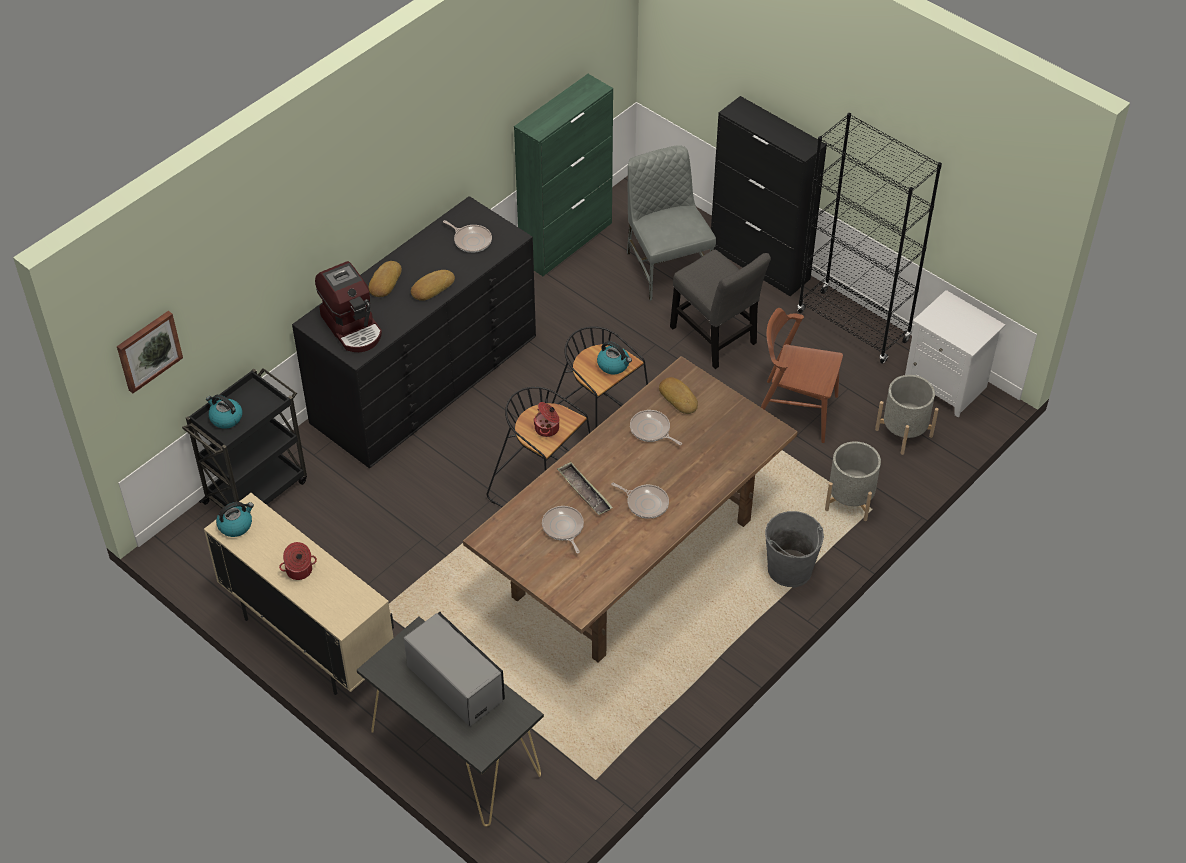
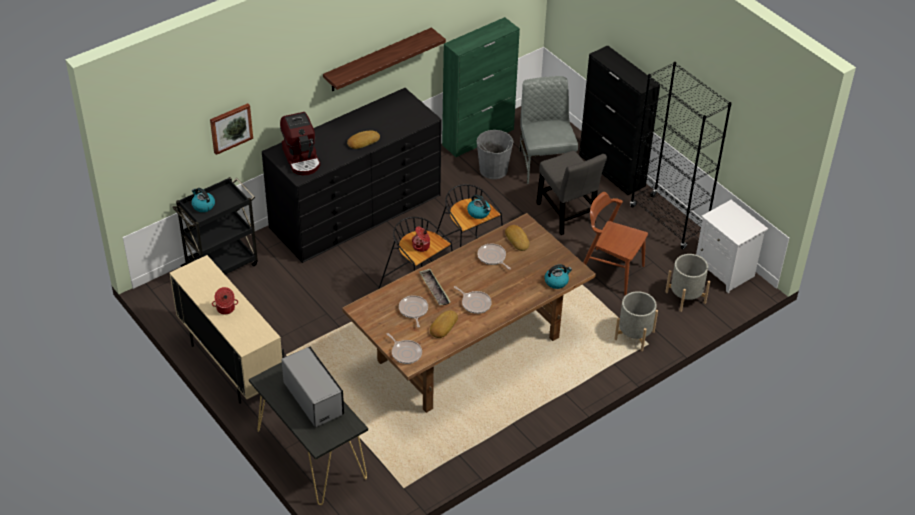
camera: 10 degrees right, 5 degrees down
(148, 350) = (153, 145): picture -> picture (230, 128)
(236, 525) = (191, 273): kettle -> kettle (556, 281)
(384, 282) = (331, 133): bread -> bread (443, 326)
(432, 167) = (378, 60): none -> shelf
(471, 240) = (398, 115): frying pan -> frying pan (405, 353)
(789, 570) = (578, 374): grey bucket -> grey bucket (493, 170)

